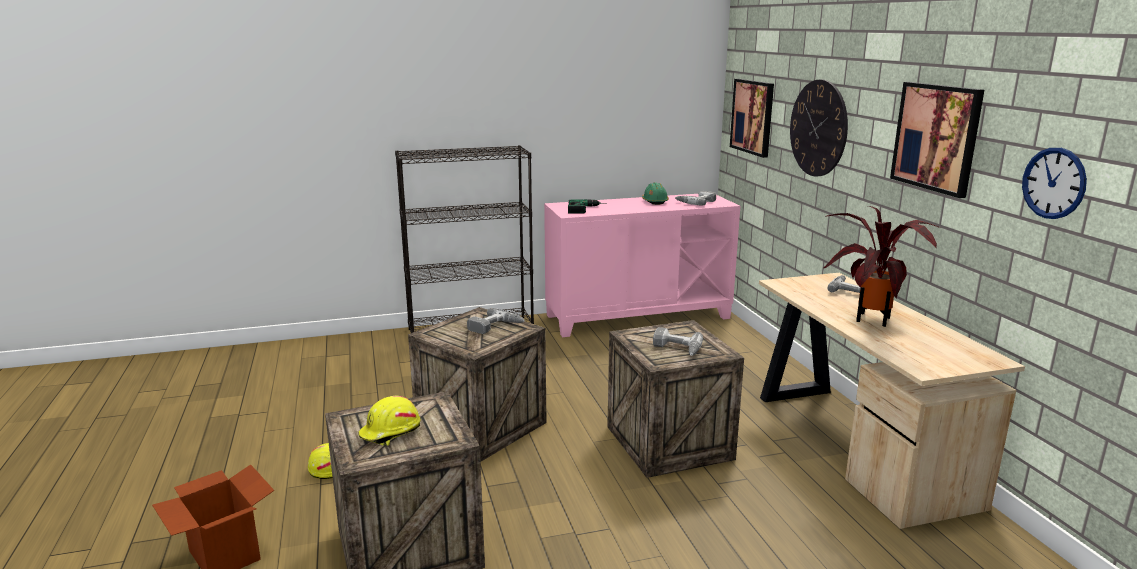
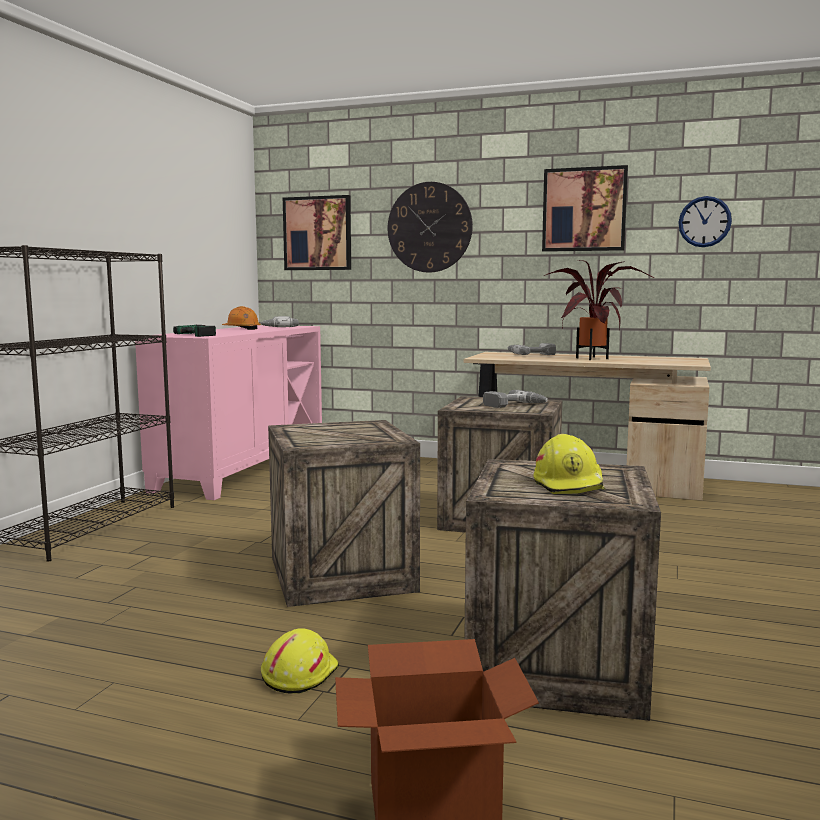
camera: 55 degrees left, 10 degrees down
(496, 327) = (345, 428): power drill -> none
(654, 201) = (241, 329): green hard hat -> orange hard hat

